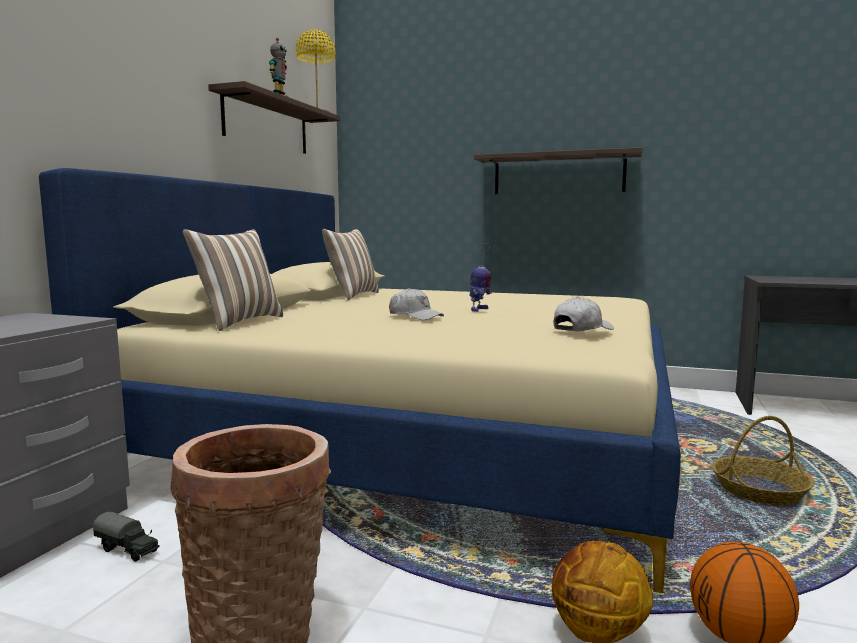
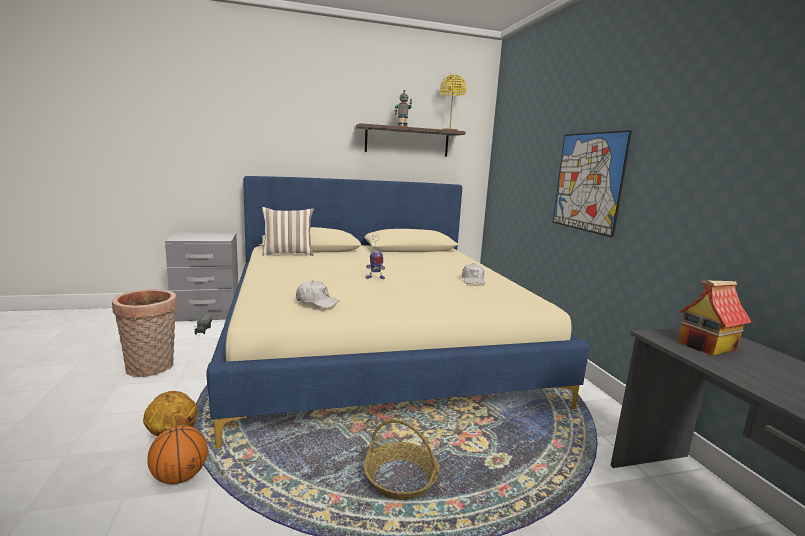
camera: 55 degrees right, 5 degrees up
(352, 295) = (406, 253): pillow -> none
(415, 316) = (335, 271): white cap -> white cap (473, 280)
(558, 174) = (588, 182): shelf -> picture
(795, 280) = (707, 346): none -> toy house

